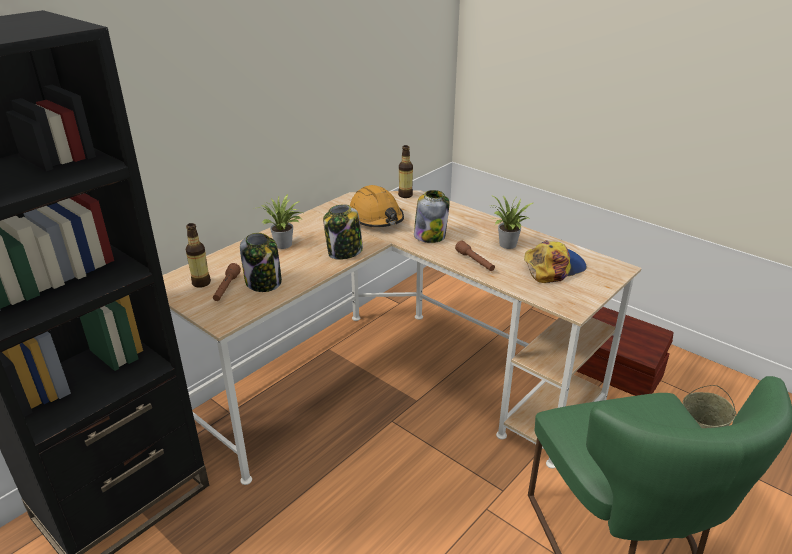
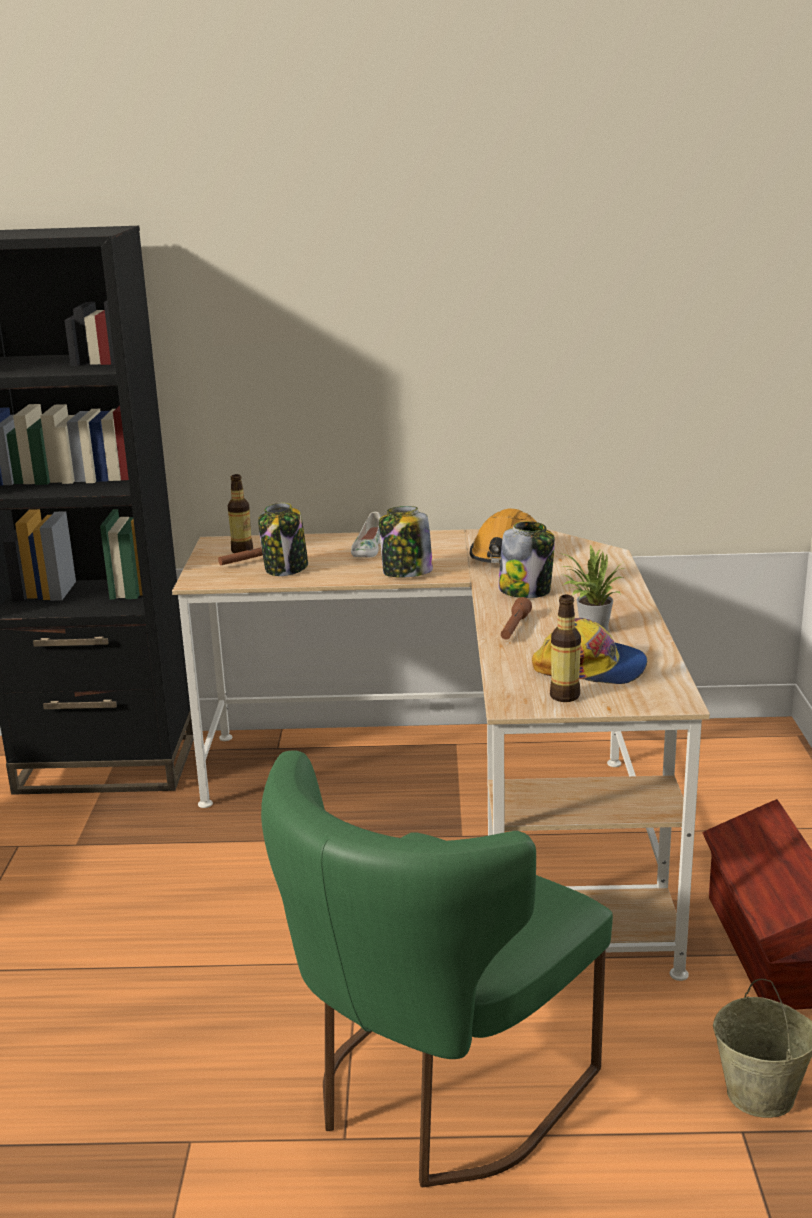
camera: 50 degrees right, 10 degrees down
(284, 245) = (367, 549): potted plant -> white shoe
(405, 195) = (595, 548): bottle -> bottle (564, 696)

